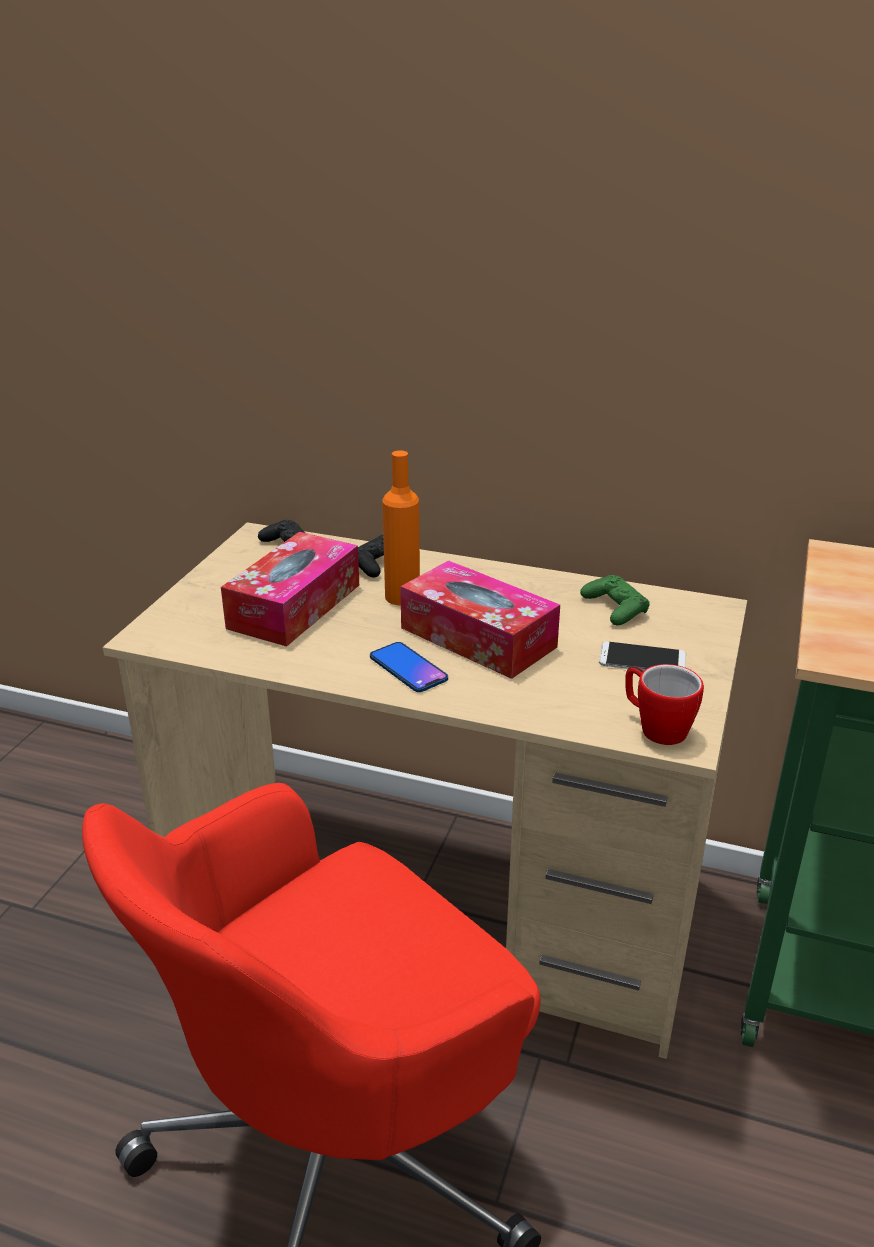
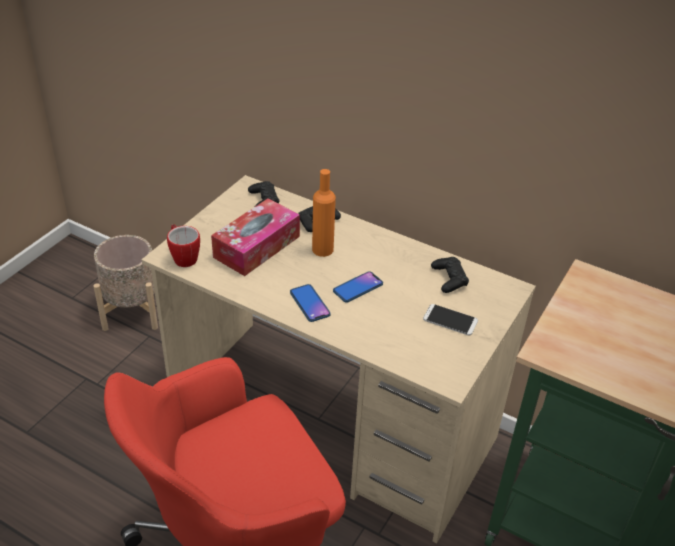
camera: 10 degrees right, 10 degrees up
(75, 791) = (132, 311): none -> beige planter
(478, 637) = (358, 287): tissue box -> phone
(615, 608) = (449, 279): green game controller -> black game controller
(655, 727) = (438, 369): mug -> mug (183, 257)

